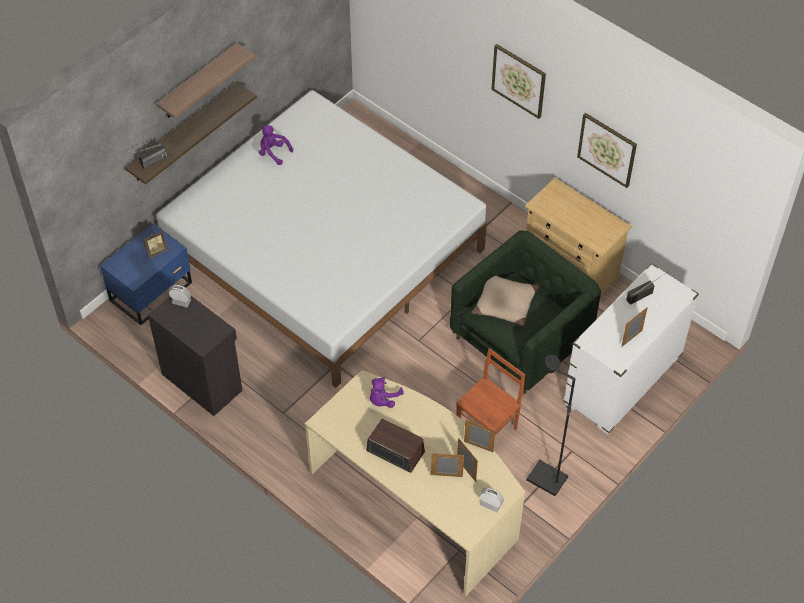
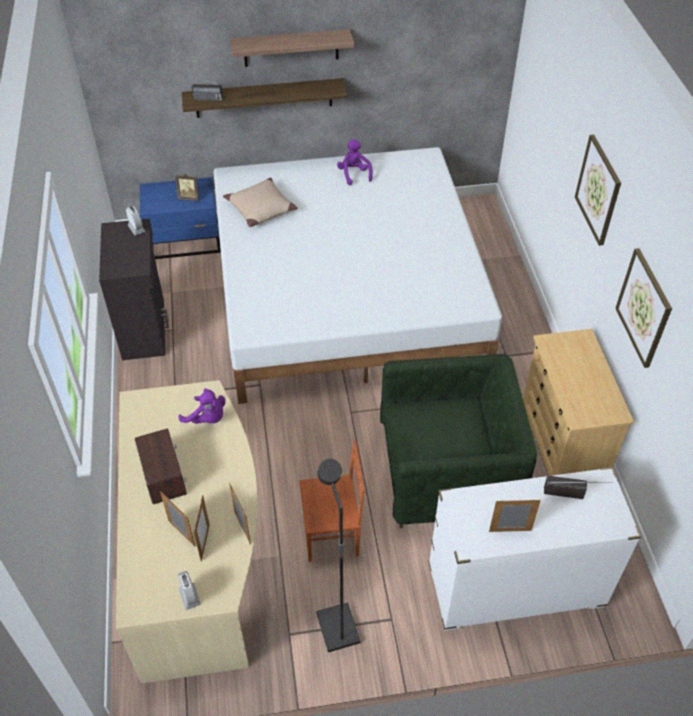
camera: 40 degrees right, 5 degrees down
(383, 399) = (207, 418): purple plush toy -> purple plush toy turned 135 degrees counterclockwise
(504, 304) = (435, 419): beige pillow -> beige pillow (260, 209)

